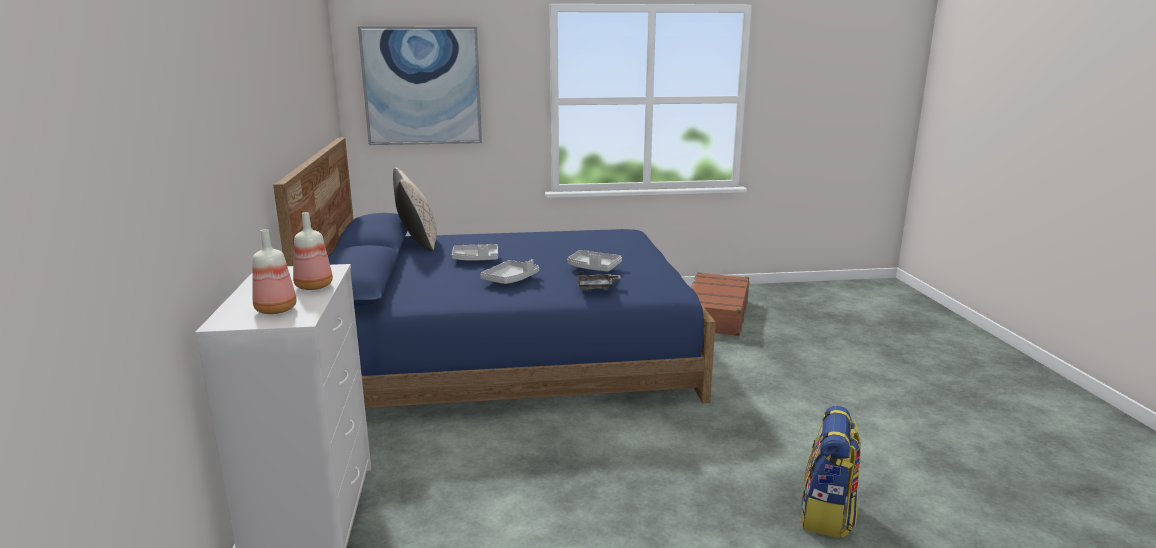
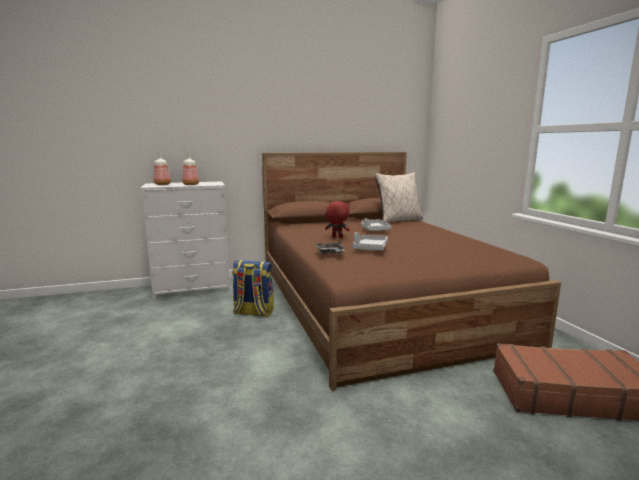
camera: 80 degrees right, 5 degrees down
(422, 86) = (461, 120): picture -> none
(508, 353) = (377, 303): blue bed -> brown bed
(510, 279) = (336, 237): grey tray -> red plush toy
(827, 514) = (133, 457): backpack -> backpack (253, 312)

